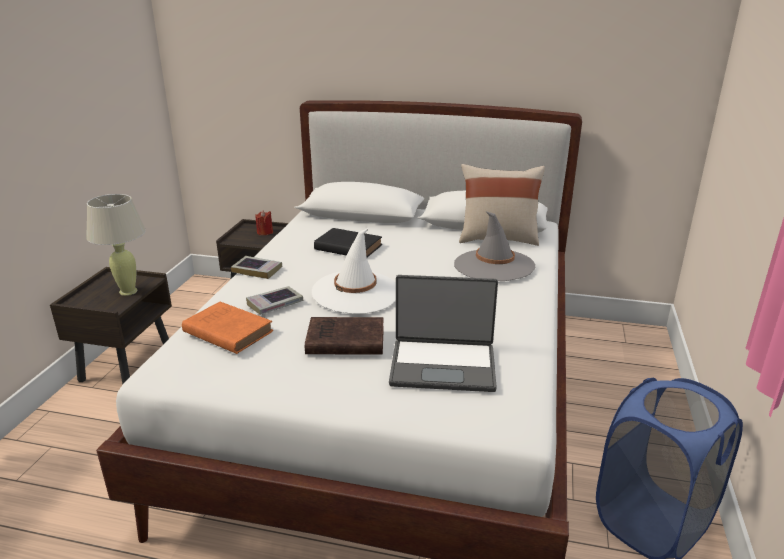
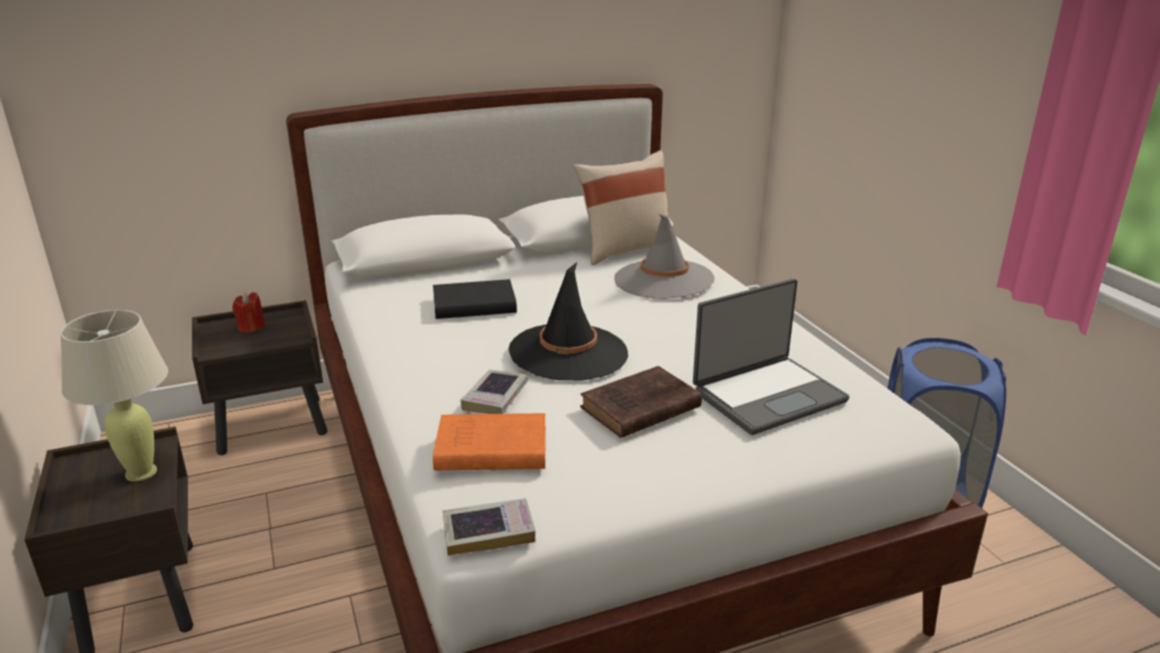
camera: 35 degrees left, 0 degrees up
(257, 270) = (400, 366): book -> book (488, 532)
(356, 292) = (568, 352): white hat -> black hat

